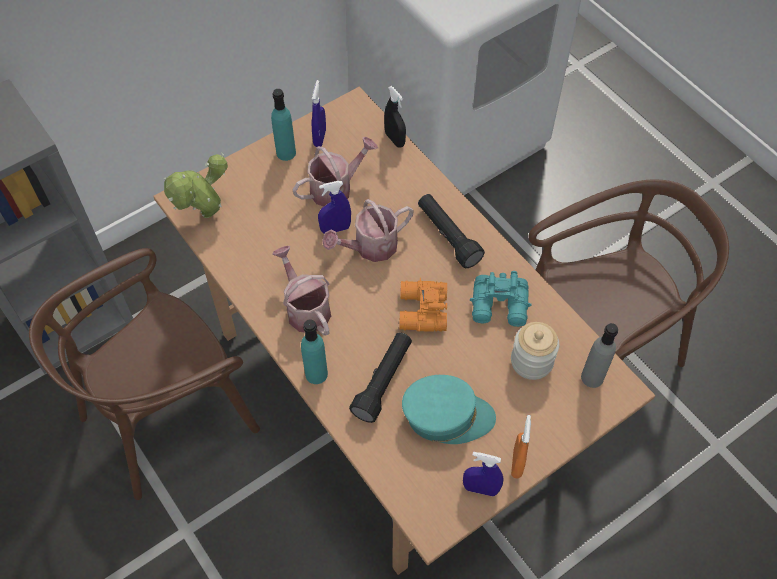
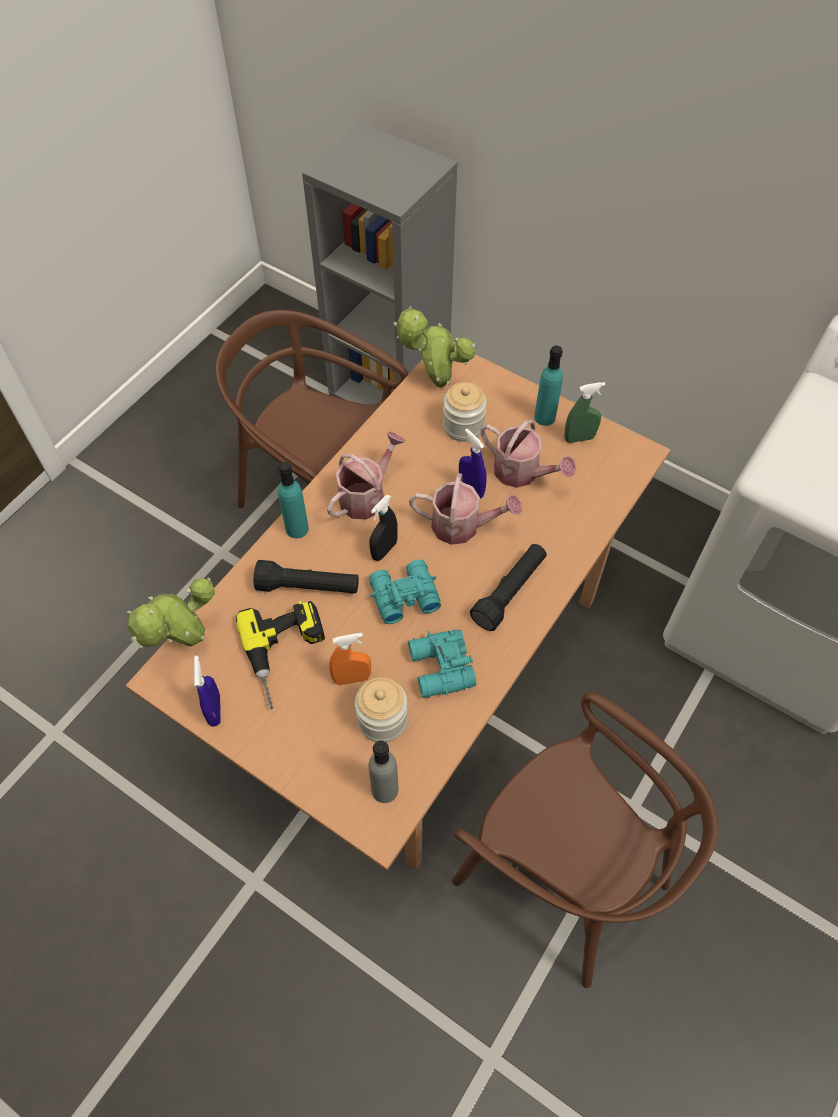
camera: 70 degrees right, 0 degrees up
(265, 212) = (463, 426): none -> jar
(320, 138) = (579, 438): blue spray bottle -> green spray bottle
(370, 247) = (462, 526): watering can -> watering can turned 150 degrees clockwise
(394, 139) = (614, 503): black spray bottle -> black spray bottle (384, 550)
(405, 497) = (187, 645): none -> potted plant
(421, 312) = (403, 595): orange binoculars -> turquoise binoculars
(447, 416) = (287, 655): turquoise cap -> power drill
(517, 463) = (253, 738): orange spray bottle -> orange spray bottle (352, 678)

